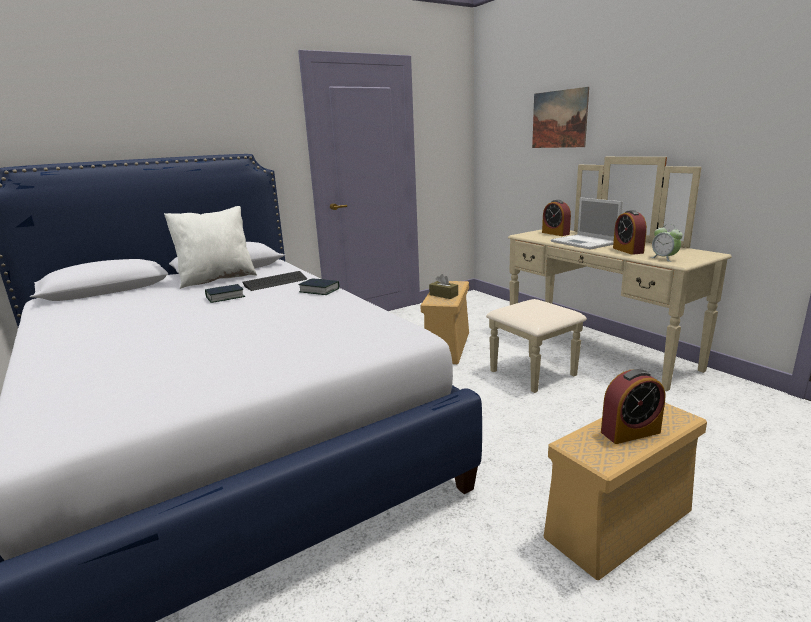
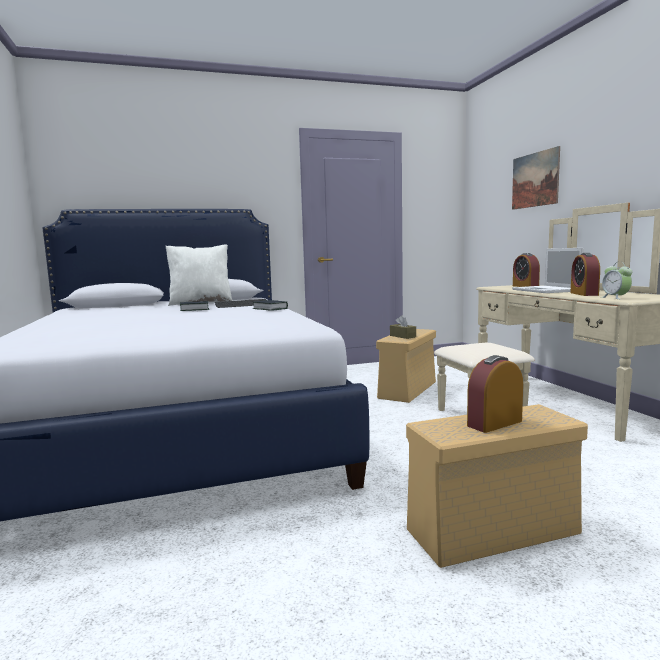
camera: 15 degrees right, 10 degrees down
(630, 432) = (494, 423): alarm clock -> alarm clock turned 150 degrees clockwise

